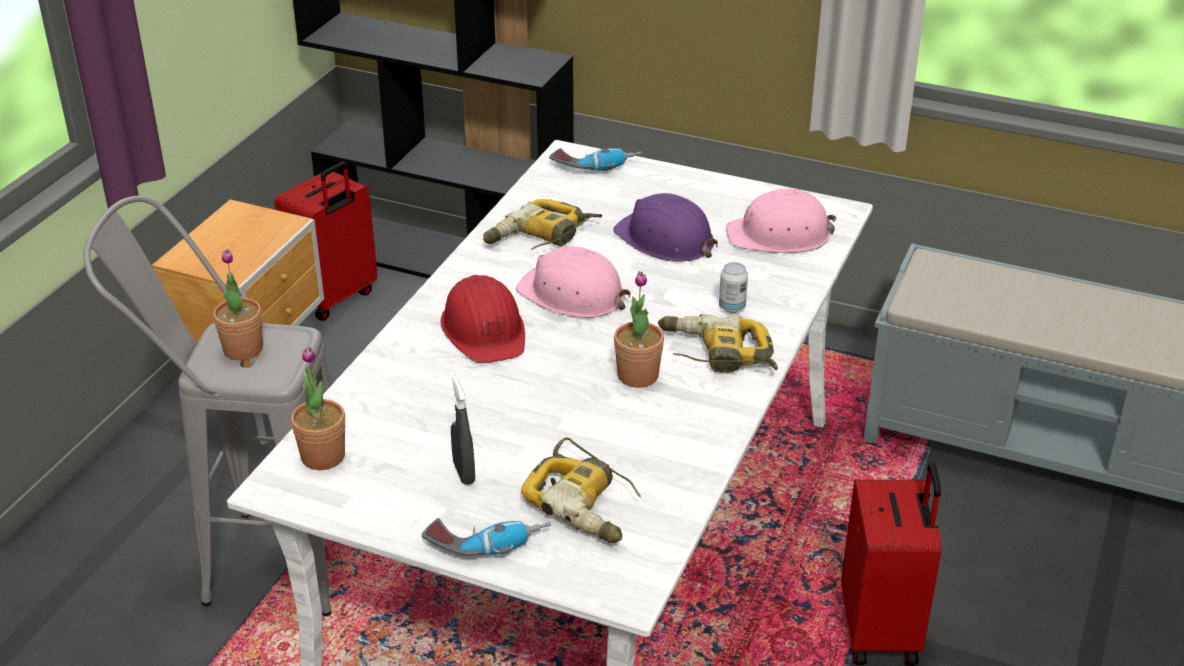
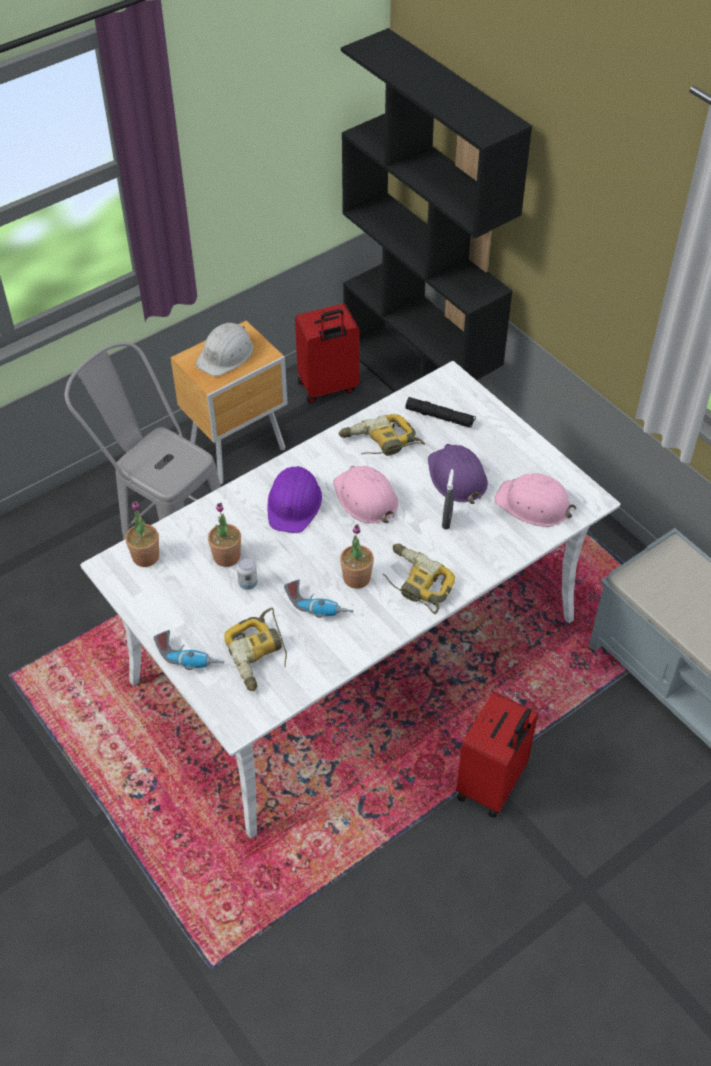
camera: 30 degrees right, 15 degrees up
(231, 239) = (226, 354): none -> white hard hat
(243, 349) = (163, 454): potted plant -> potted plant (226, 556)
(464, 473) = (210, 603): grey spray bottle -> grey spray bottle (447, 520)
(484, 330) = (294, 503): red hard hat -> purple hard hat
(590, 192) = (440, 417): none -> black flashlight
(595, 166) = (460, 395): power drill -> power drill (318, 605)
(732, 307) = (454, 550): can -> can (248, 583)

